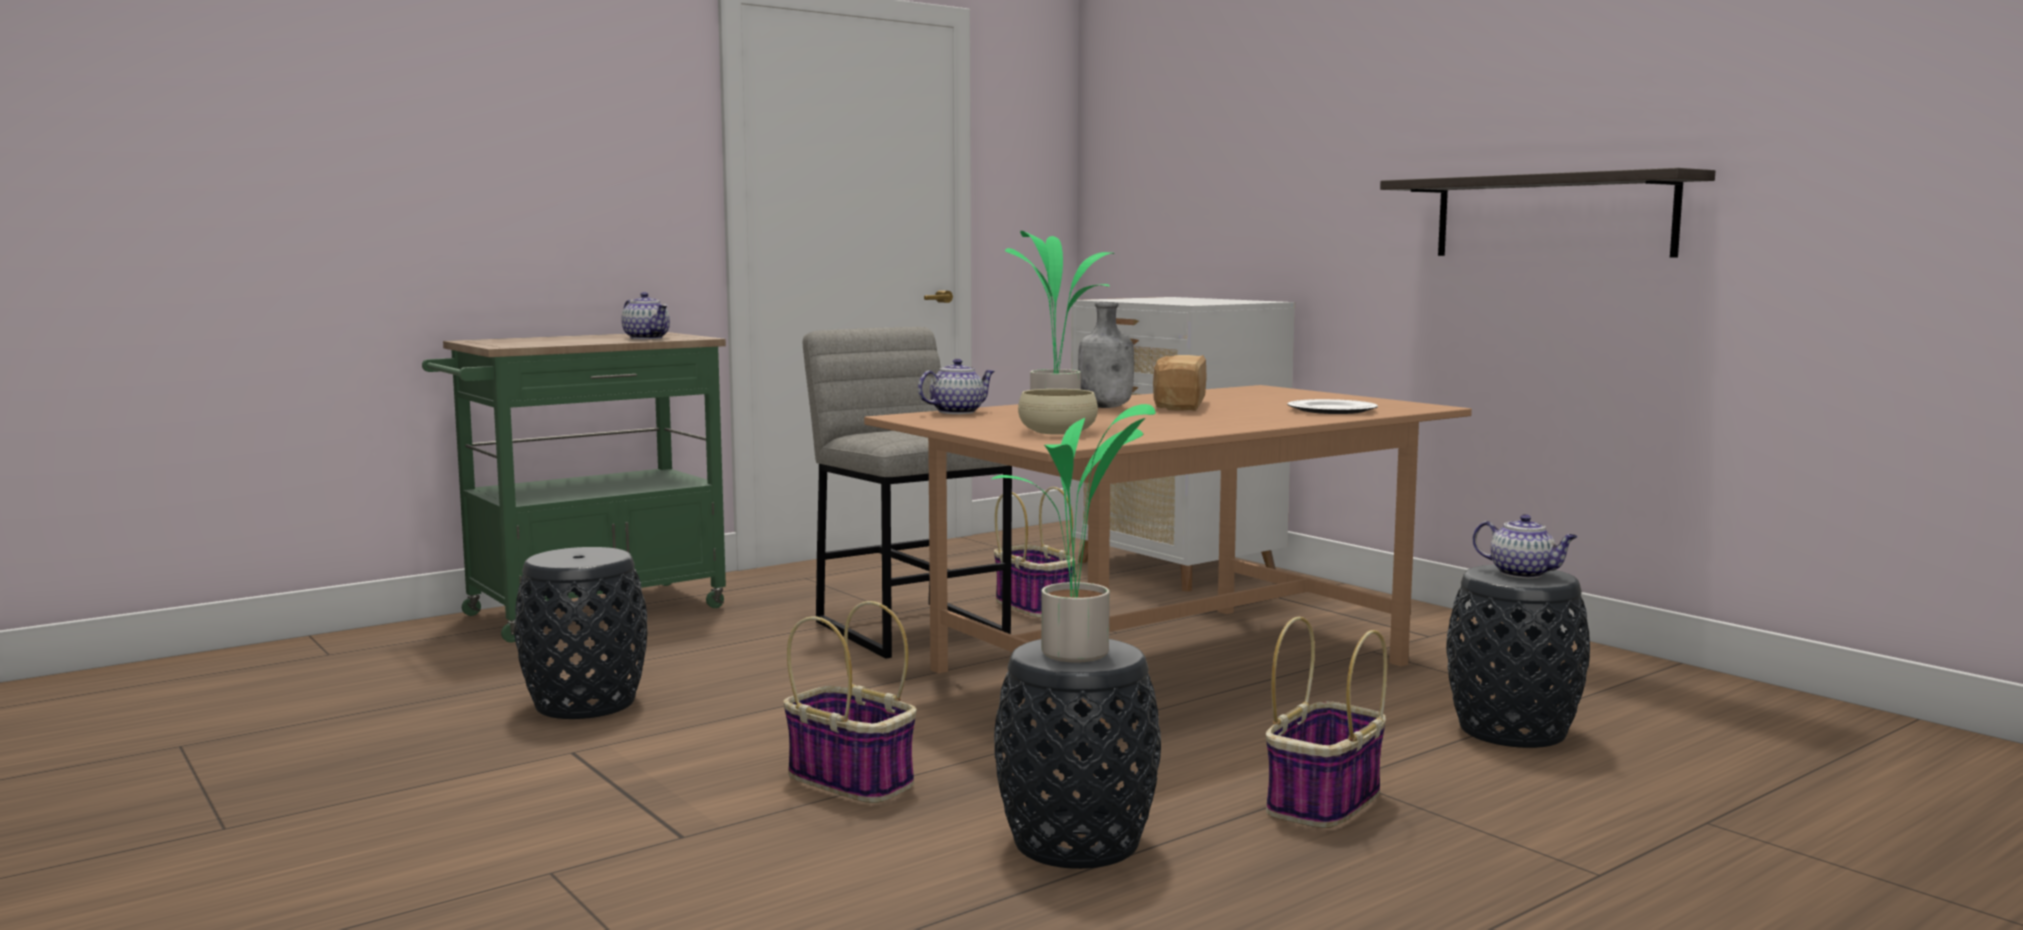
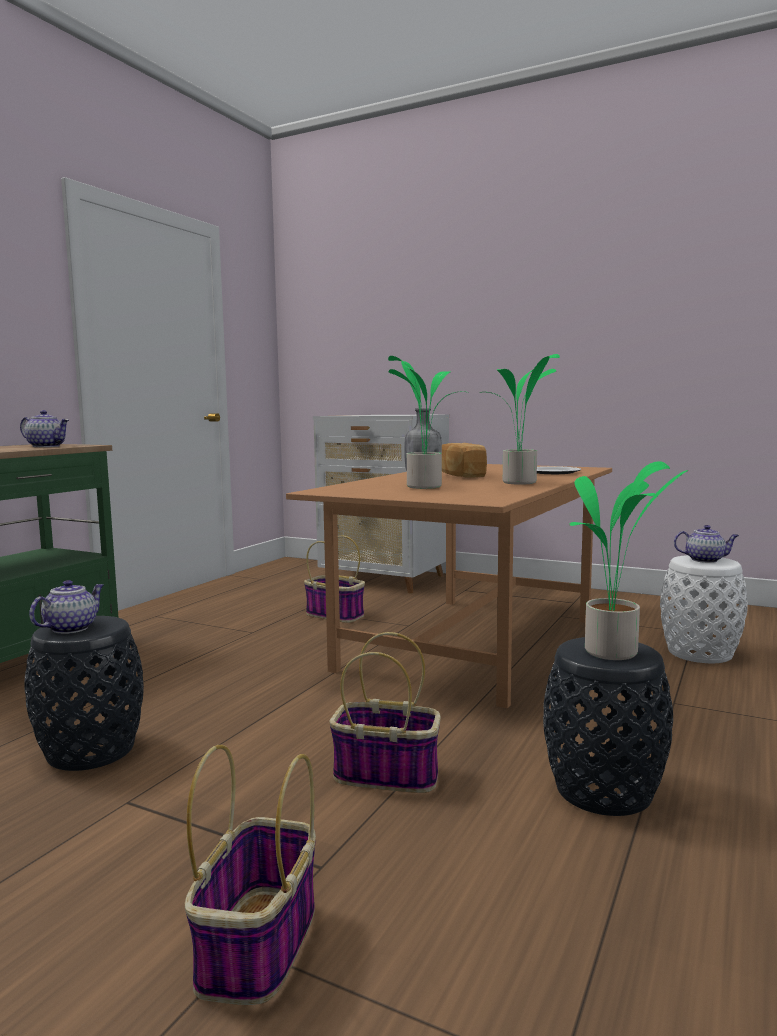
camera: 25 degrees left, 0 degrees up
(908, 628) = (273, 642): grey chair -> none
(957, 412) = (342, 486): teapot -> teapot (71, 628)
(1058, 432) = (455, 493): beige bowl -> none
(1207, 423) = (520, 483): none -> potted plant
(1323, 802) = (688, 722): basket -> basket (258, 946)
(1513, 731) = (700, 653): black stool -> white stool
(1552, 216) = (618, 359): shelf -> none

